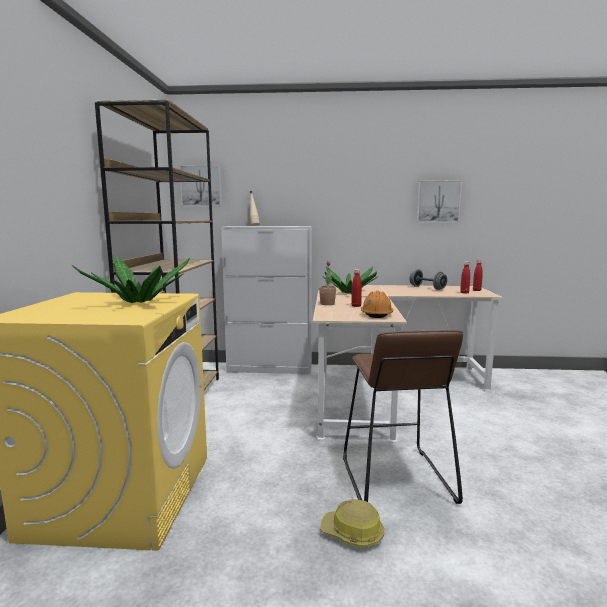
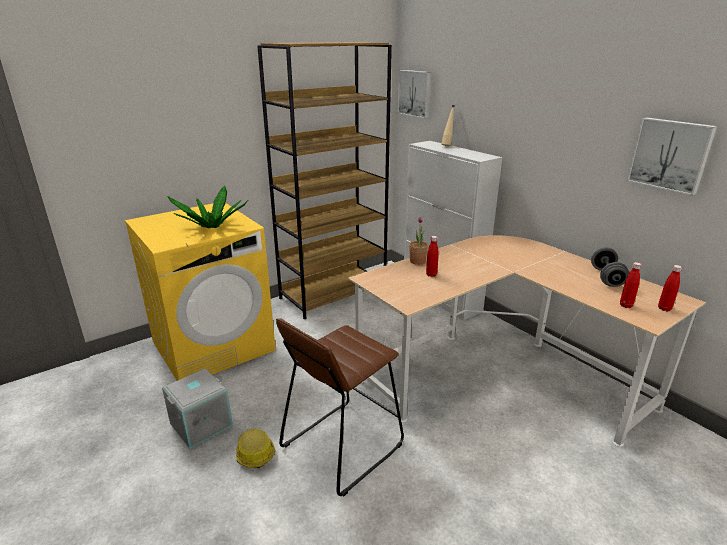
camera: 50 degrees right, 15 degrees up
(257, 557) = (201, 423): none -> grey storage box
(349, 293) = (484, 253): potted plant -> none
(376, 314) = (413, 293): orange hard hat -> none

